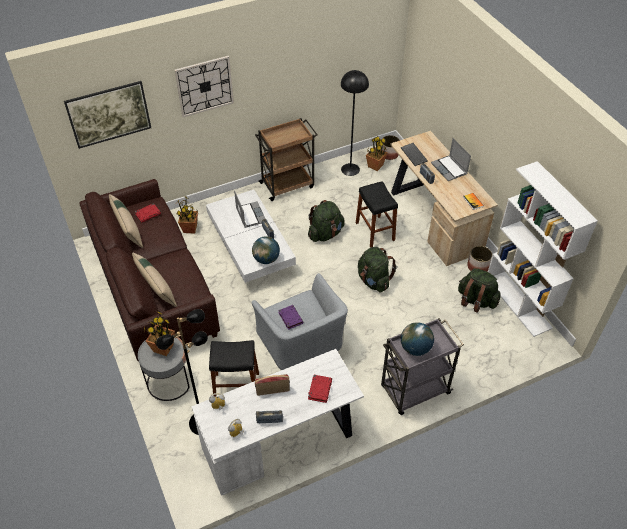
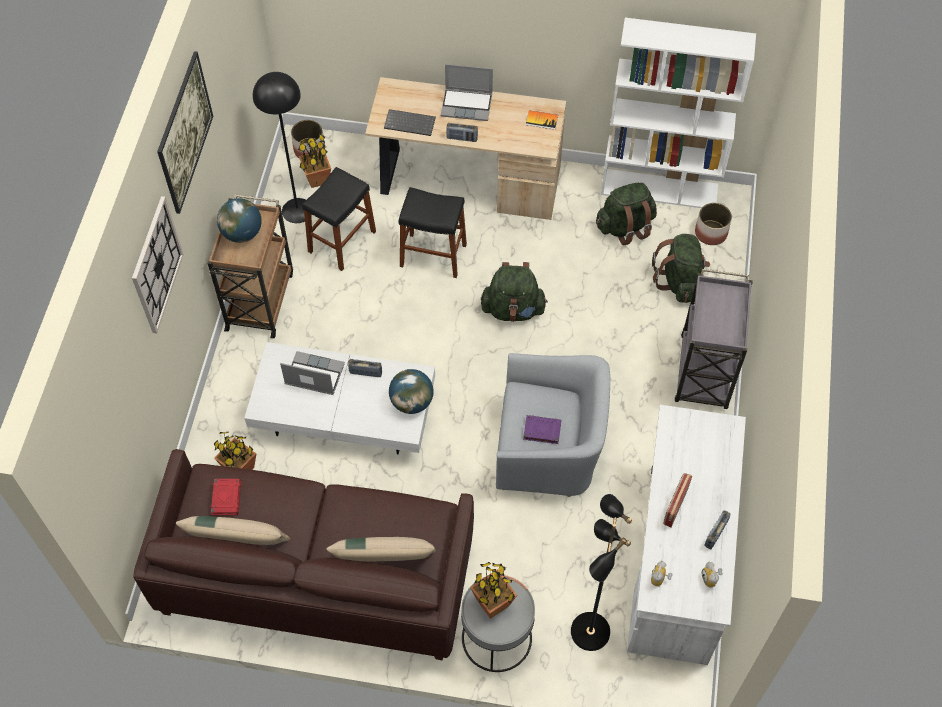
camera: 55 degrees left, 10 degrees up
(112, 126) = (110, 432): picture -> picture (189, 148)
(236, 386) = (562, 561): black stool -> black stool (342, 241)
(319, 389) = (707, 456): red book -> none
(325, 233) = (390, 312): green backpack -> green backpack (679, 281)
(415, 348) = (719, 324): globe -> globe (242, 233)
(478, 266) = (577, 189): planter -> planter (711, 233)

